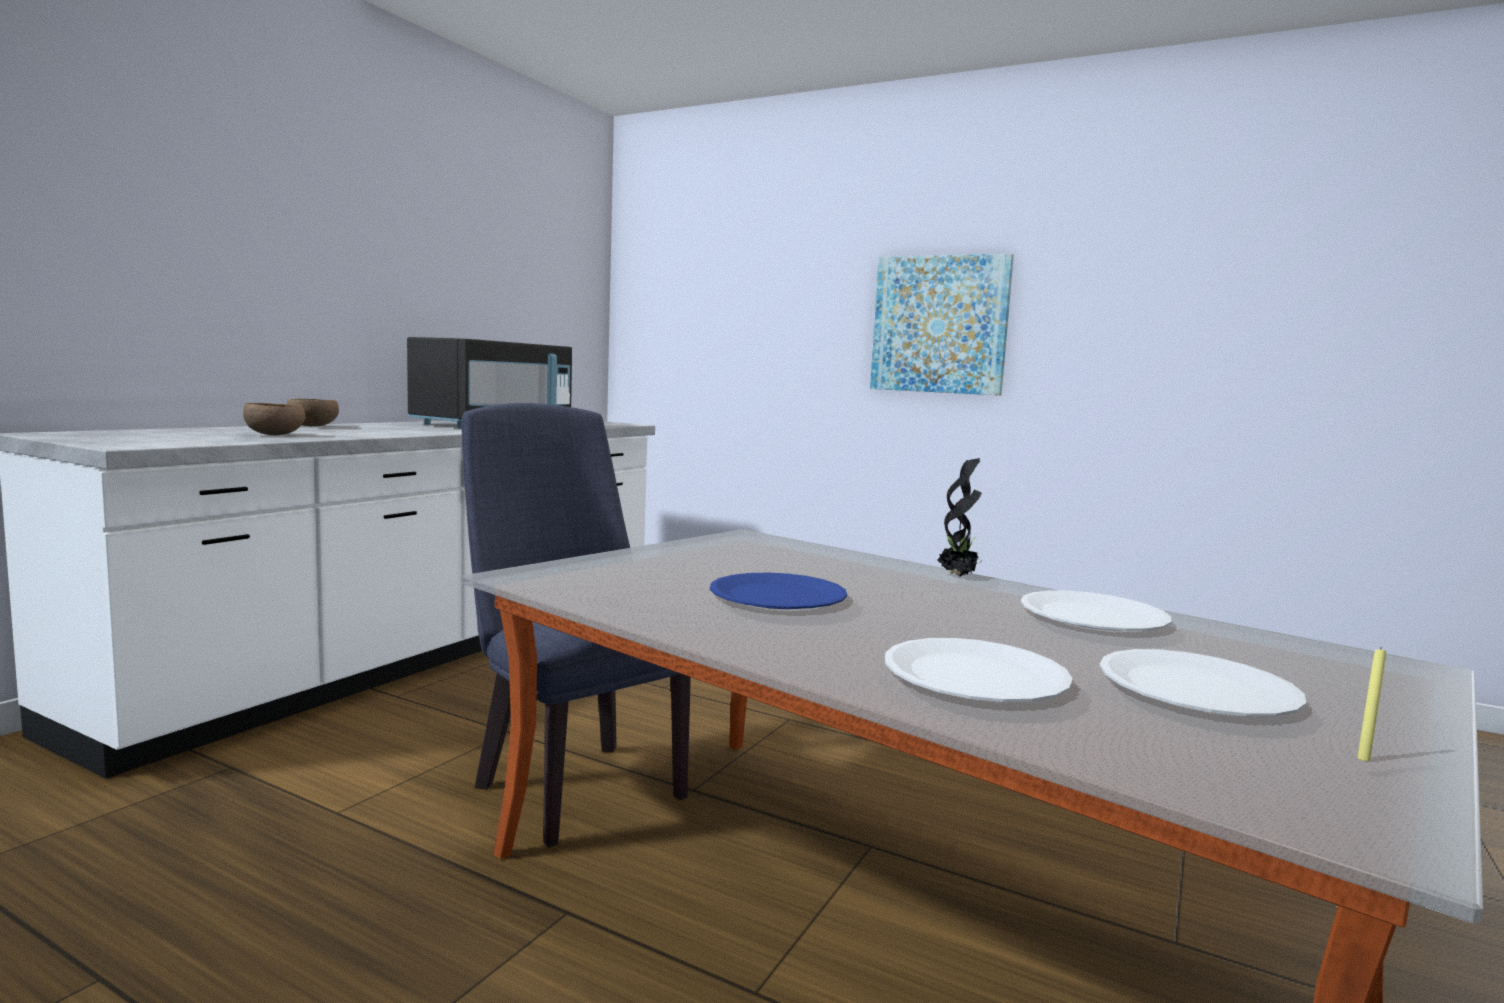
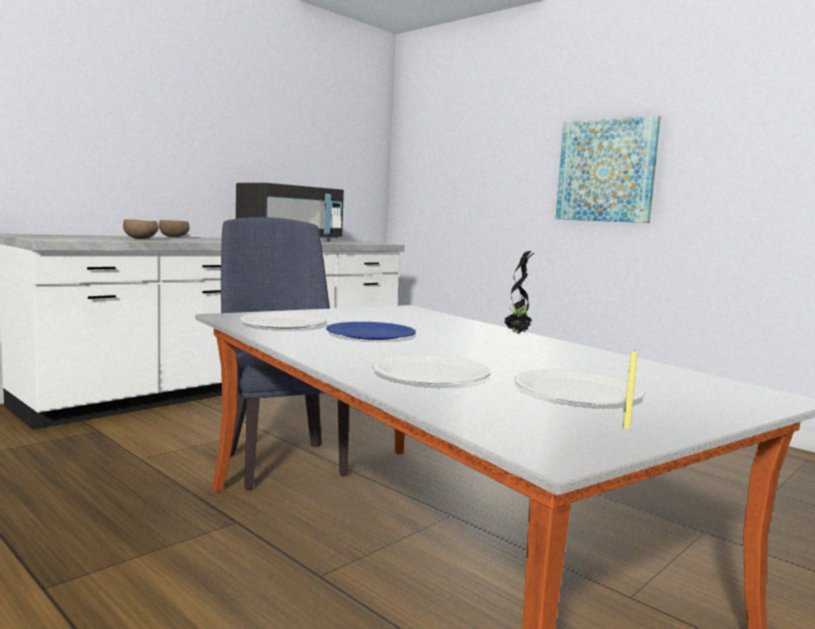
camera: 15 degrees right, 0 degrees up
(1092, 616) = (577, 357): white plate -> white plate (283, 323)

